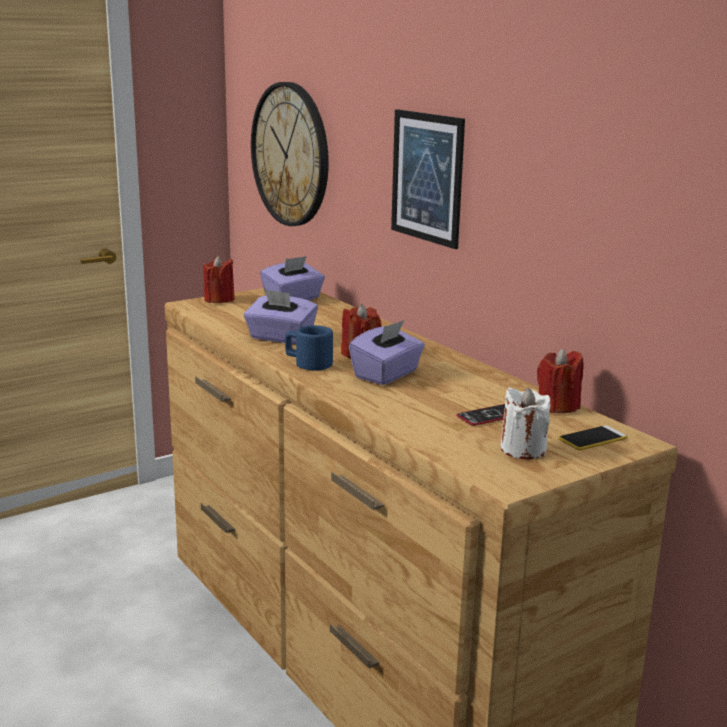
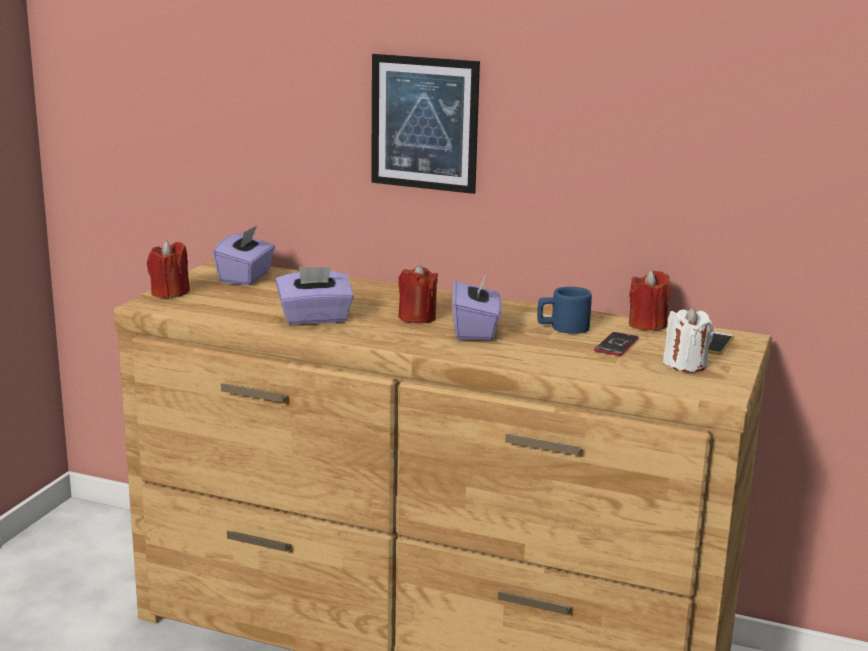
camera: 35 degrees left, 0 degrees up
(291, 155) = (179, 110): wall clock -> none
(308, 363) = (389, 336): blue mug -> blue mug (562, 328)

